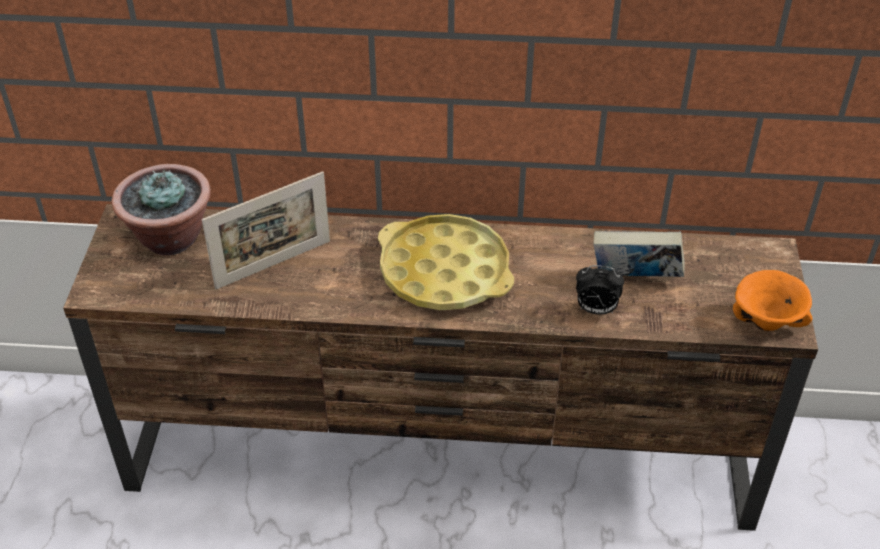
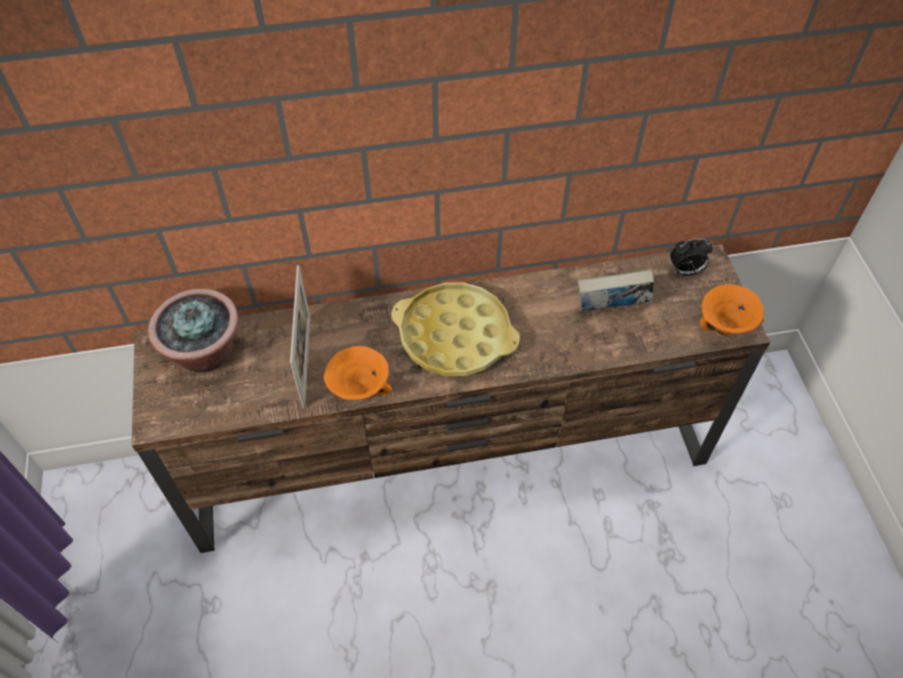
camera: 15 degrees left, 10 degrees up
(273, 264) = (306, 360): picture frame -> picture frame turned 45 degrees counterclockwise
(321, 304) = (361, 390): none -> orange bowl
(595, 310) = (589, 345): alarm clock -> alarm clock (685, 271)

